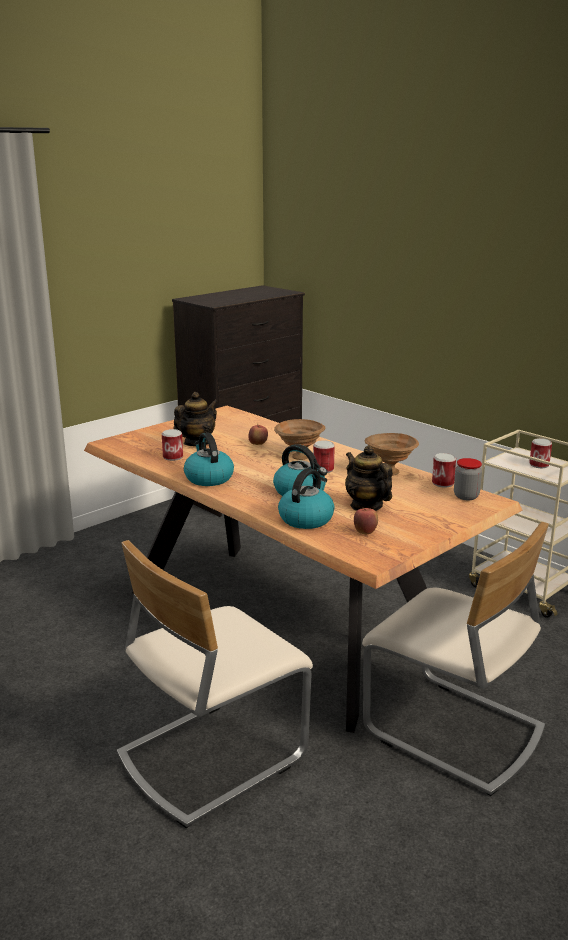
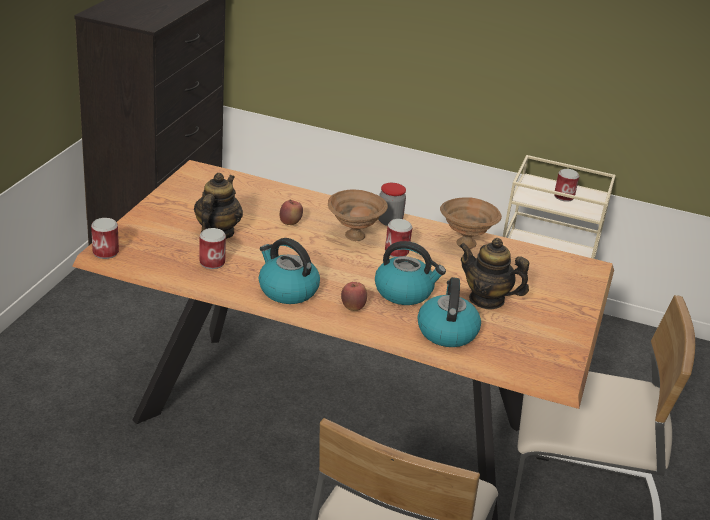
camera: 30 degrees left, 10 degrees up
(365, 532) = (518, 338): apple -> apple (353, 307)
(442, 483) = (528, 250): can -> can (105, 252)
(466, 496) = (564, 265): jar -> jar (389, 221)

